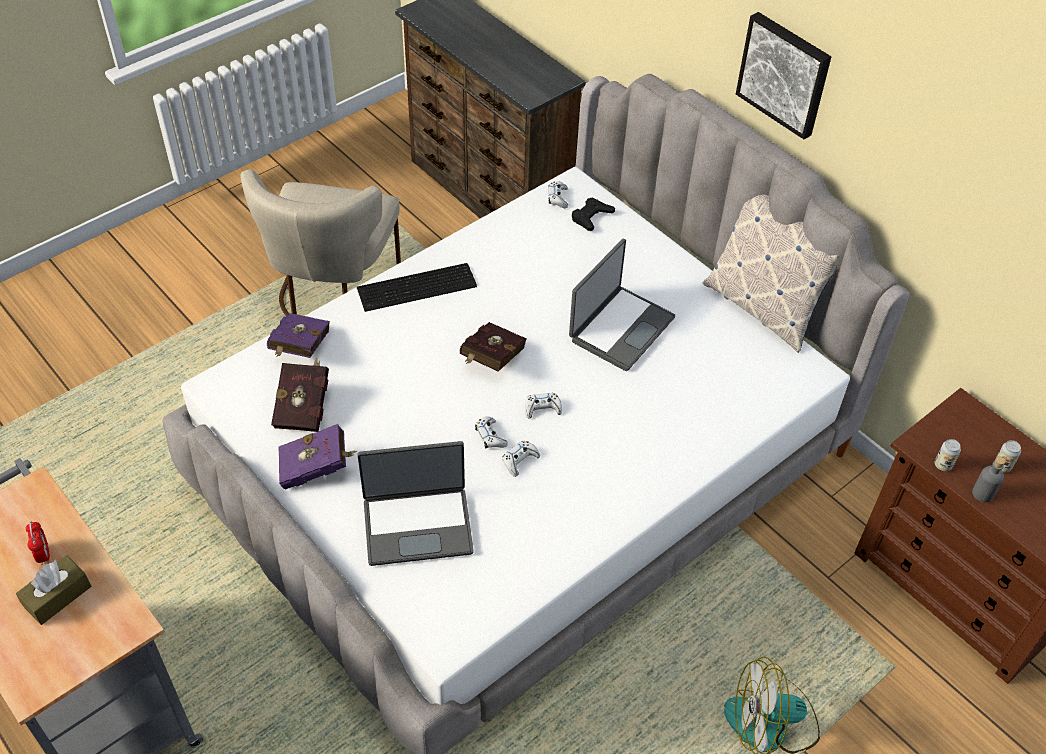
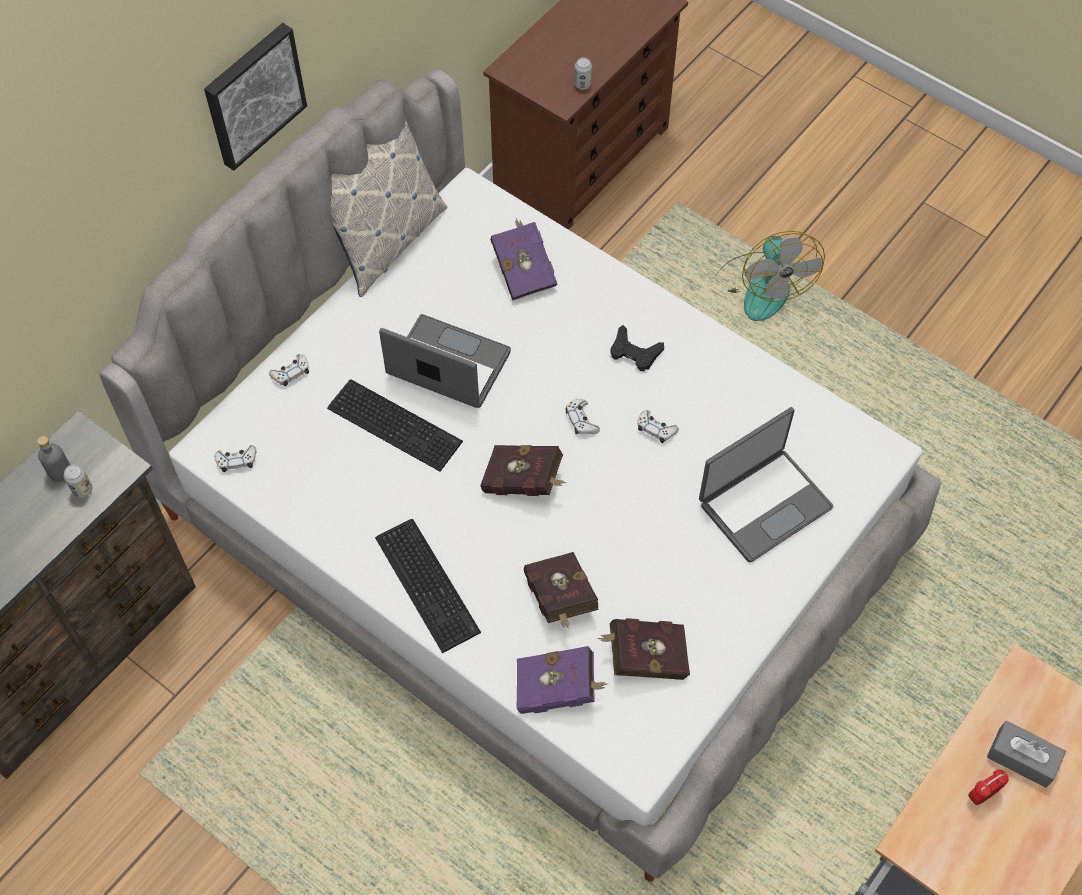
camera: 100 degrees left, 10 degrees up
(57, 596) = (1022, 758): brown tissue box -> grey tissue box
(317, 469) = (724, 617): purple book -> purple book (523, 270)
(334, 298) = (307, 808): beige chair -> none
(374, 363) = (560, 600): none -> red book
(417, 525) = (763, 504): laptop -> laptop turned 75 degrees clockwise
(490, 436) = (632, 461): white game controller -> white game controller (291, 373)
(570, 288) = (394, 422): none -> keyboard
(591, 217) = (267, 419): black game controller -> black game controller (634, 352)
(982, 493) = (607, 59): grey bottle -> grey bottle (60, 471)
(1002, 466) = (571, 45): can -> can (82, 490)

